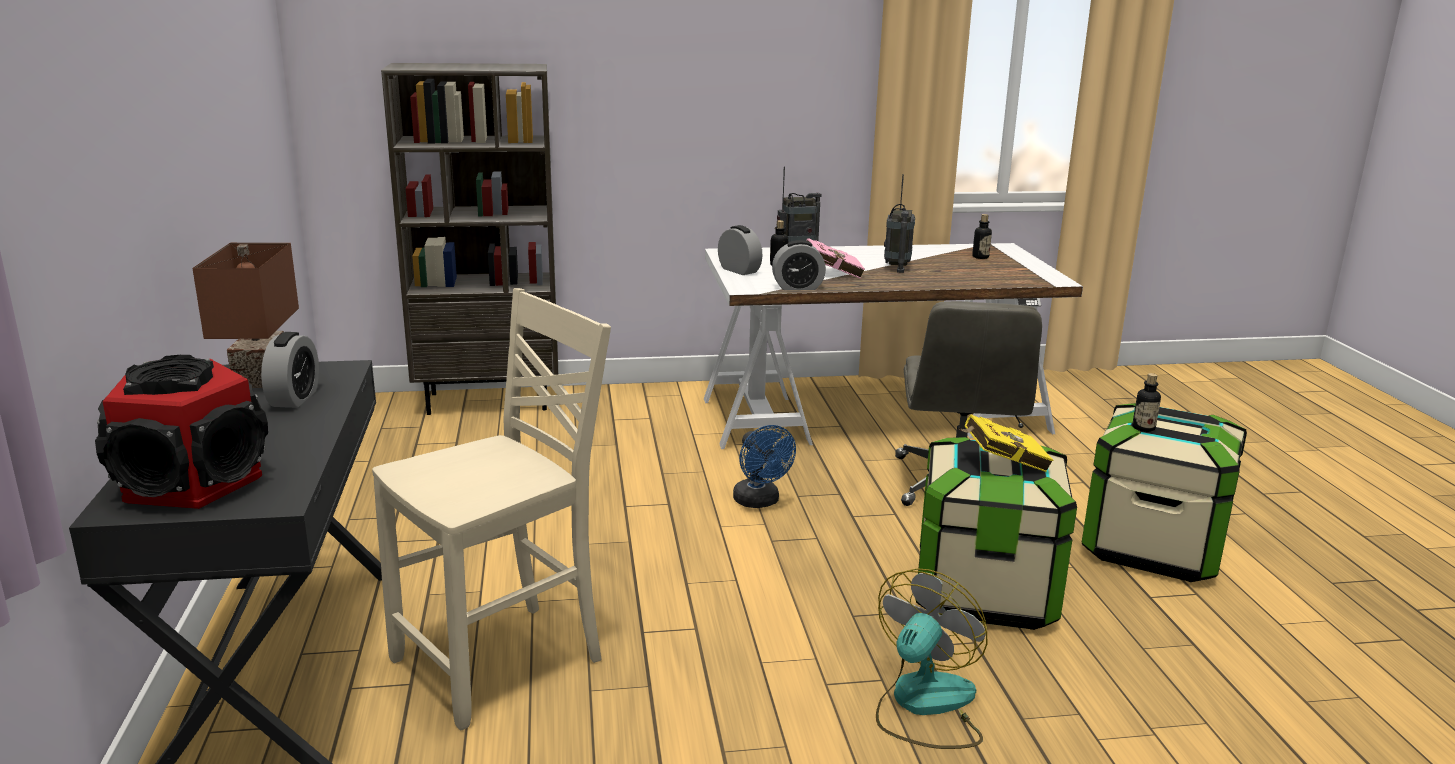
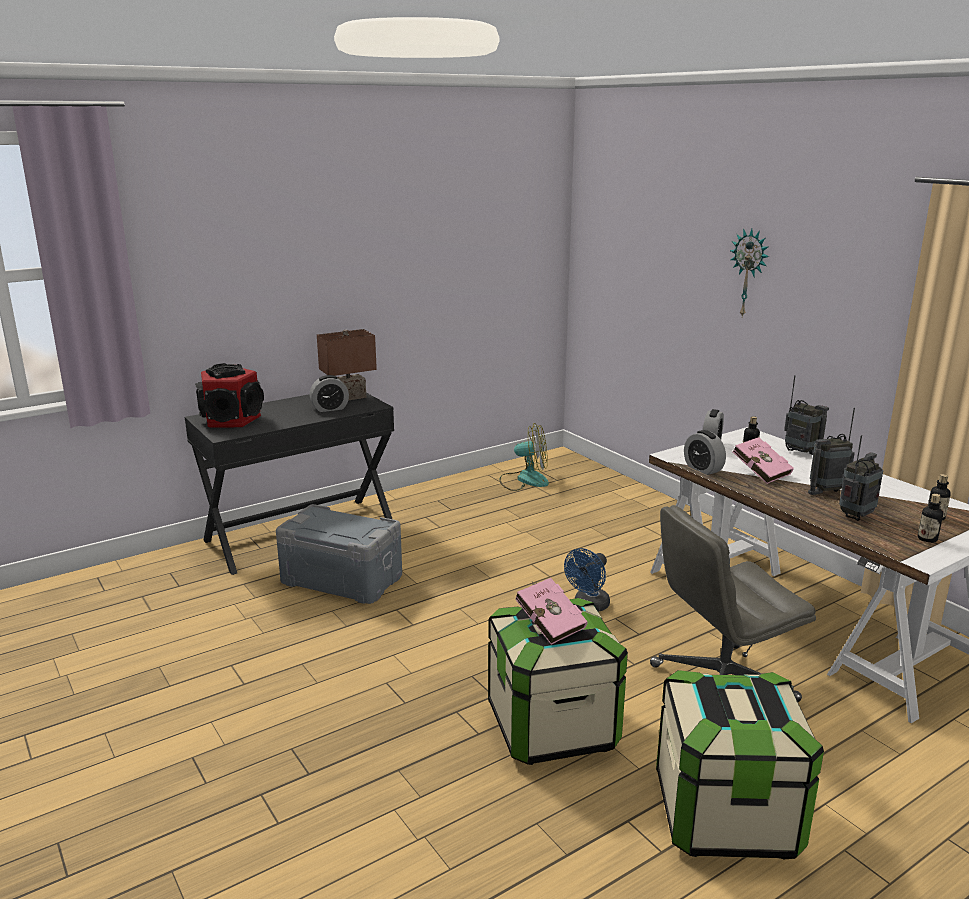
camera: 65 degrees right, 0 degrees up
(489, 401) = (615, 485): brown bookcase -> none
(503, 661) = (341, 580): beige chair -> grey storage box
(652, 65) = (749, 273): none -> wall clock
(924, 705) = (386, 725): fan -> fan (524, 480)
(959, 274) = (856, 516): none -> radio
(1001, 462) = (549, 624): yellow book -> pink book
(1143, 428) = (703, 683): bottle -> bottle (927, 539)

